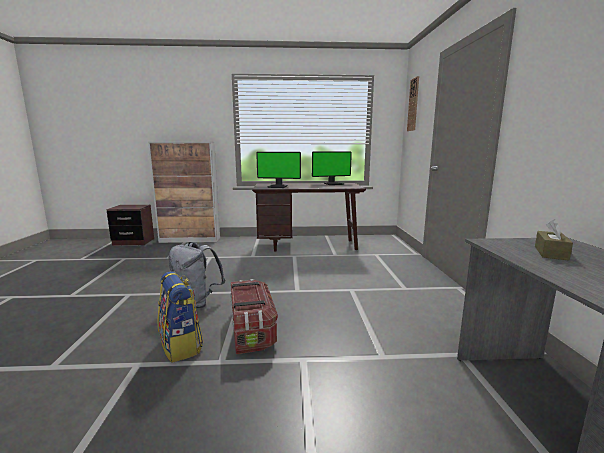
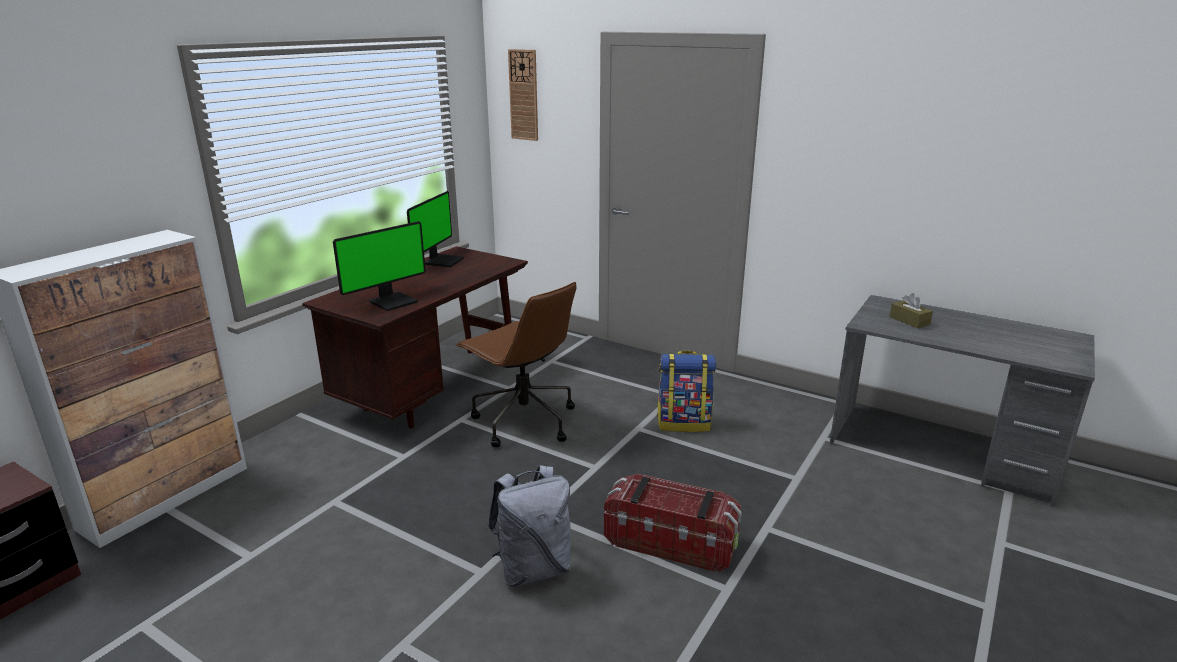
camera: 55 degrees left, 10 degrees up
(181, 346) = (662, 614): backpack -> backpack (684, 423)
(312, 265) = (523, 421): none -> brown office chair

